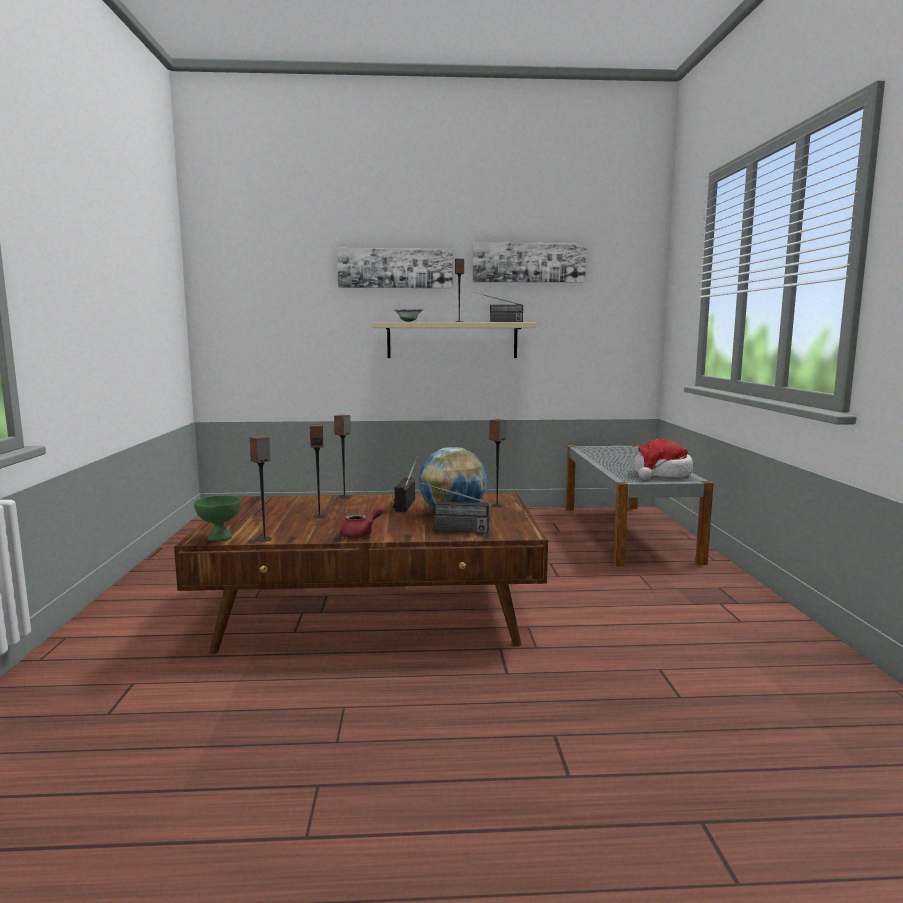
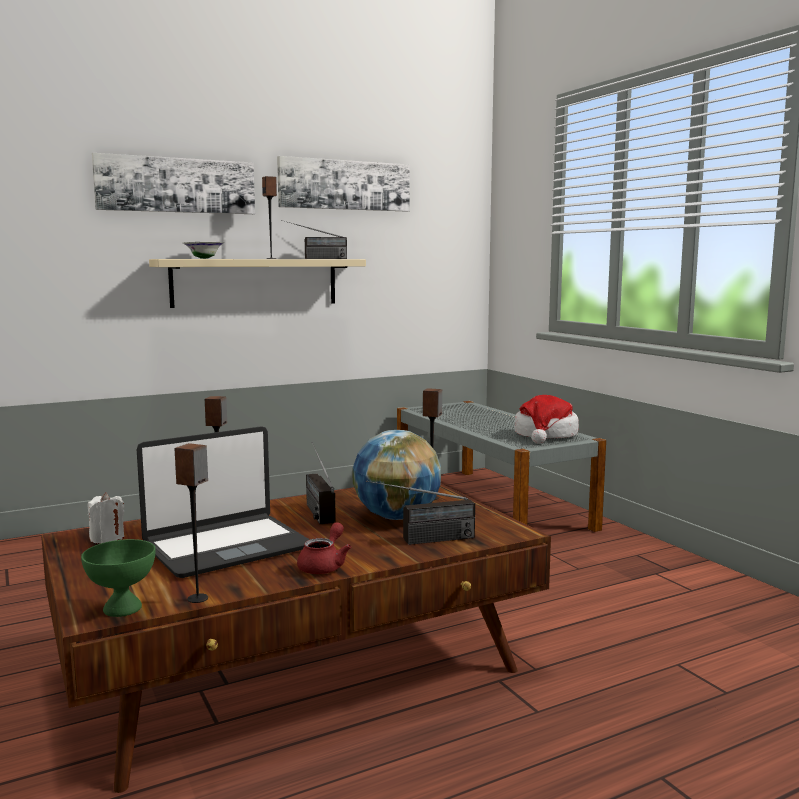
camera: 25 degrees left, 0 degrees up
(261, 502) = (107, 538): none -> white candle
(319, 516) = (226, 547): speaker -> laptop

